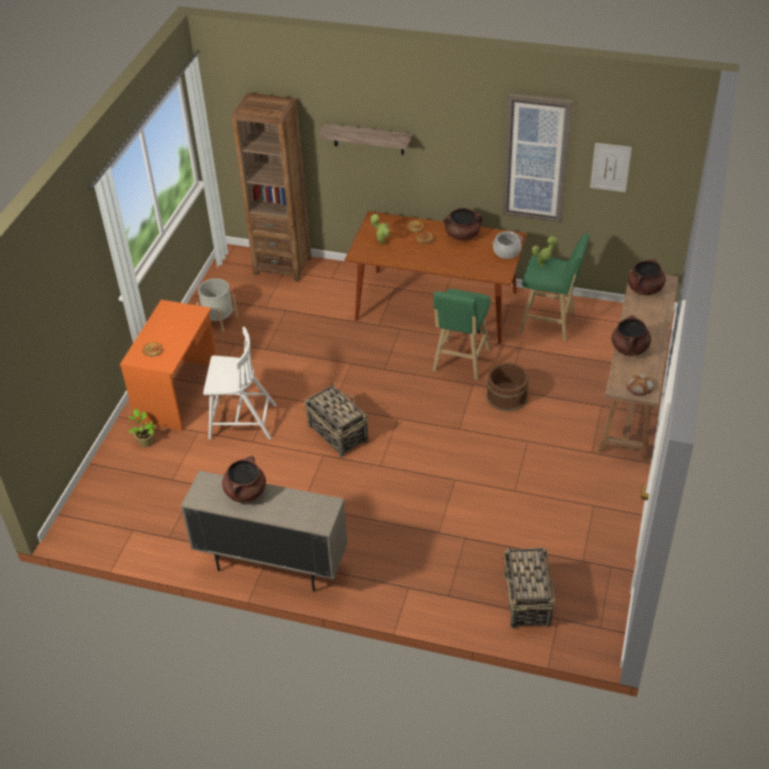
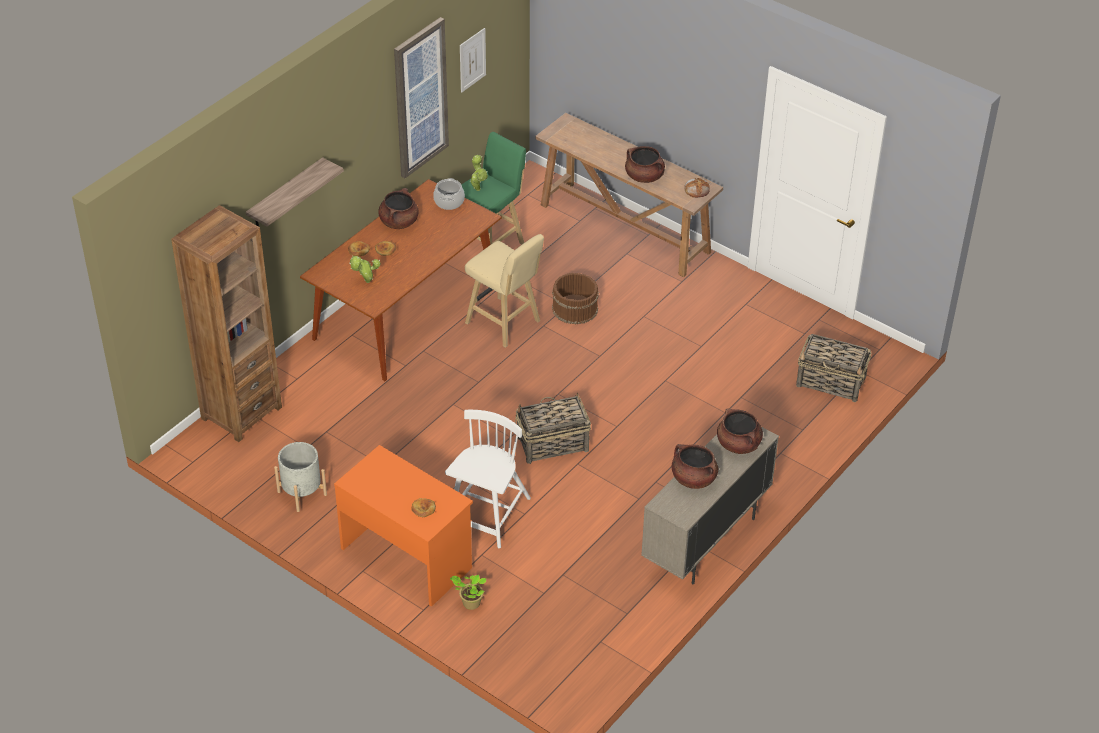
camera: 70 degrees left, 0 degrees up
(460, 362) = (505, 324): green stool -> beige stool
(645, 289) = (570, 138): brown cooking pot -> brown cooking pot (738, 444)

